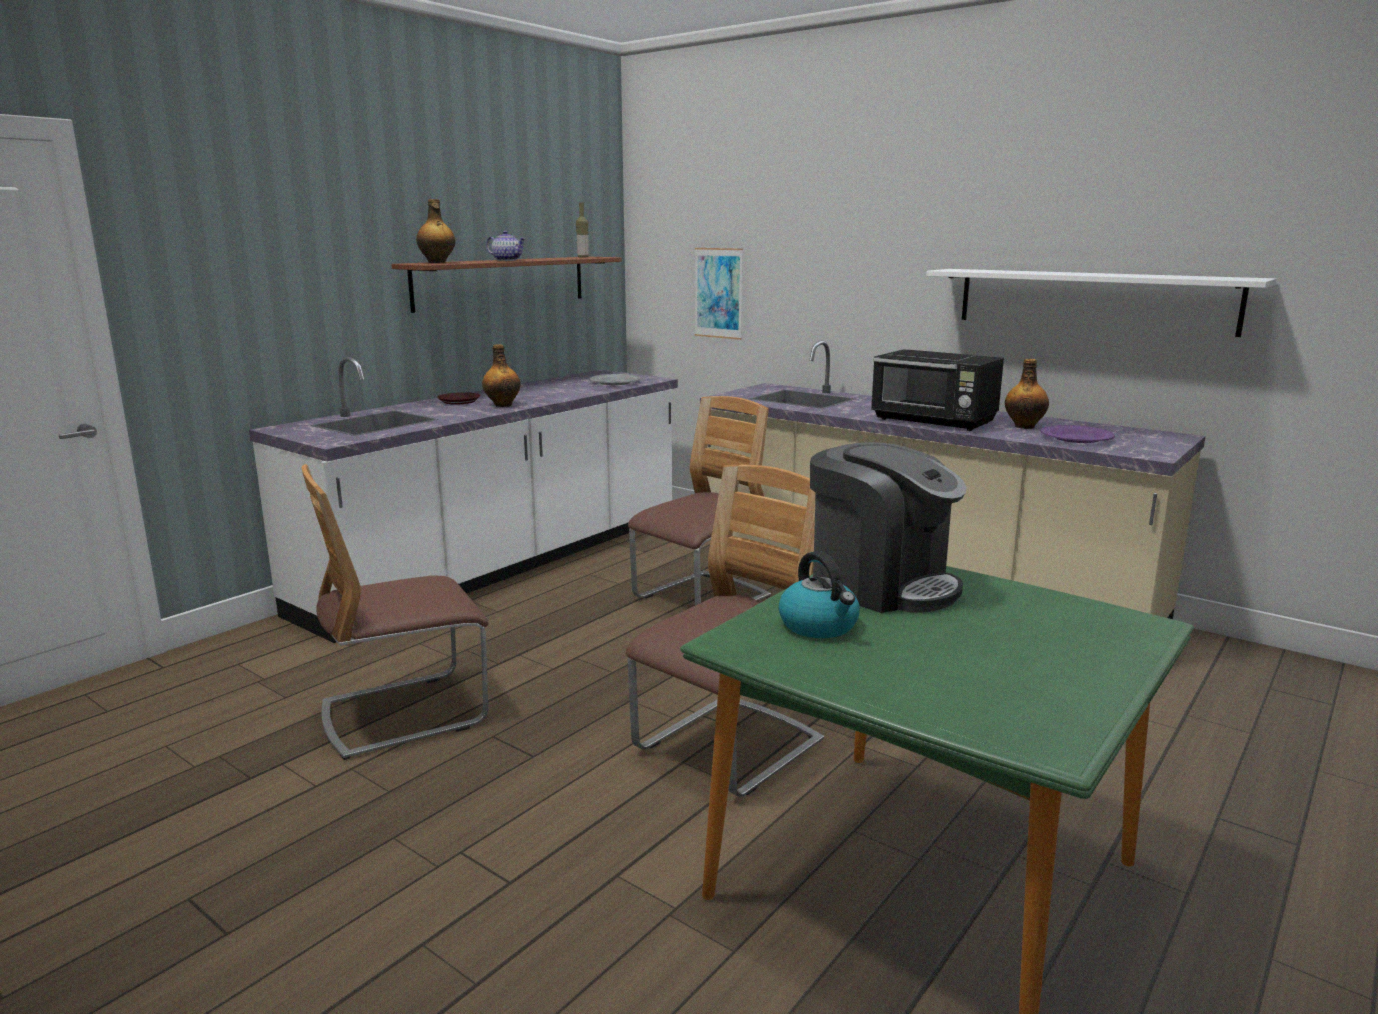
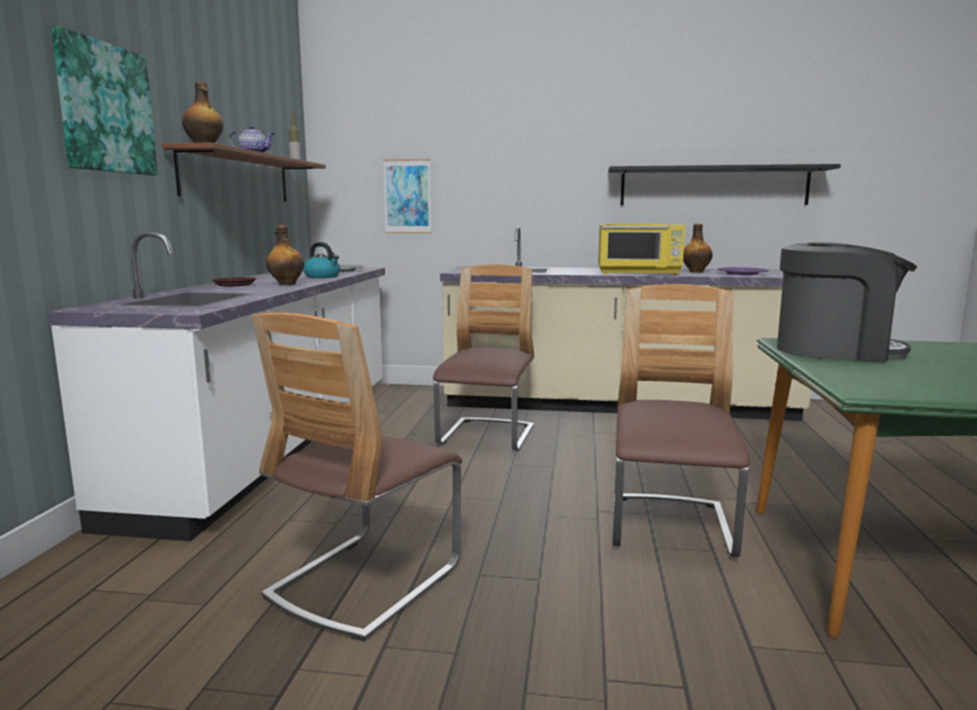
camera: 30 degrees left, 5 degrees down
(322, 243) = (105, 108): none -> picture
(819, 626) = (880, 374): kettle -> kettle (323, 276)
(934, 421) = (639, 273): black microwave -> yellow microwave
(1093, 300) = (713, 186): white shelf -> black shelf

